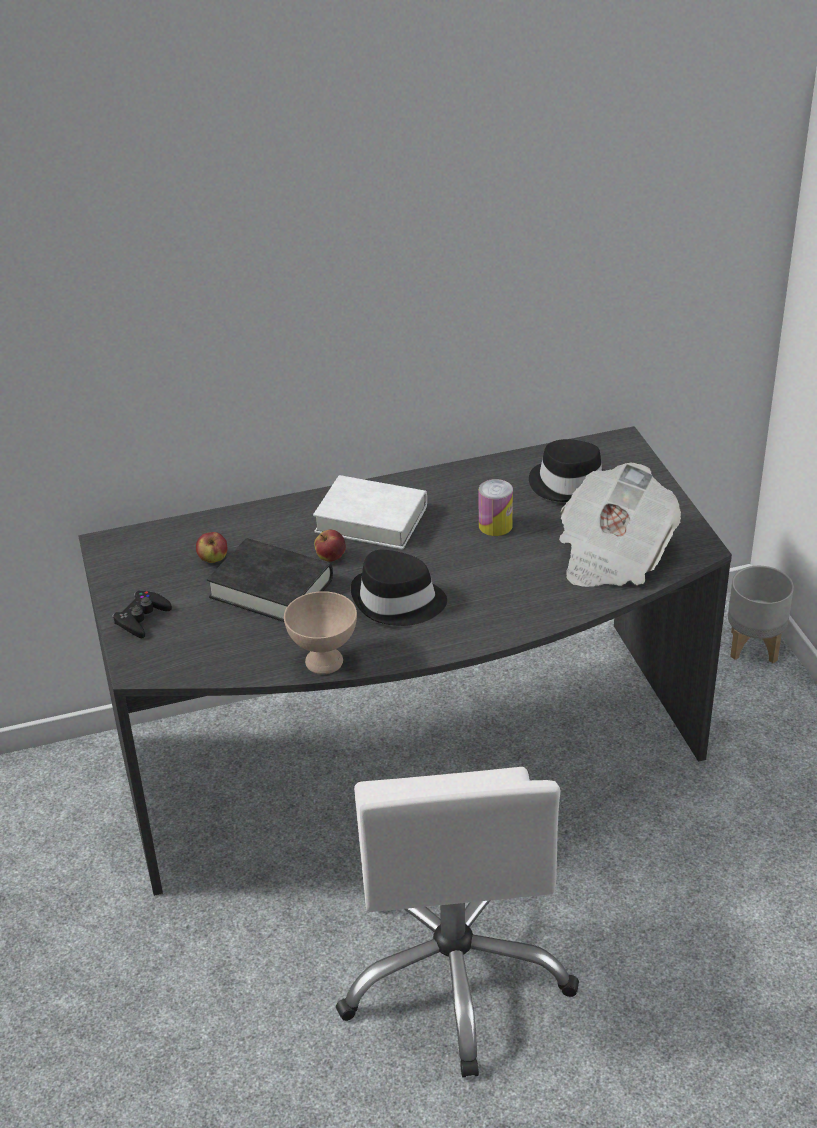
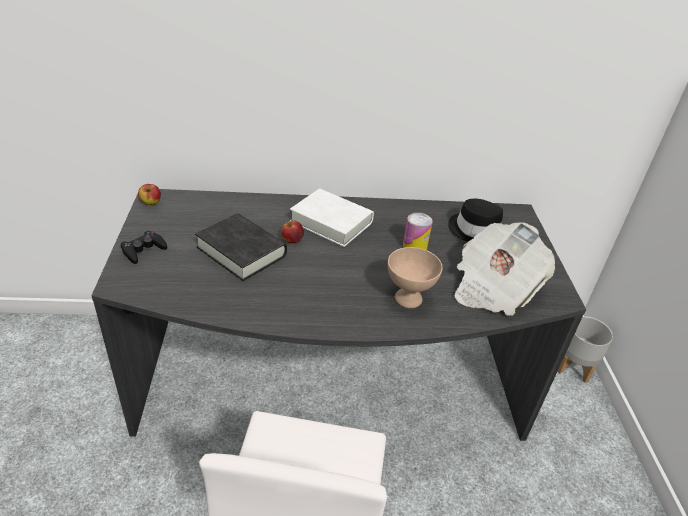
camera: 10 degrees right, 0 degrees up
(213, 560) = (214, 223): apple -> apple (151, 203)
(325, 661) = (251, 314): beige bowl -> beige bowl (409, 298)
(397, 601) = (324, 283): black hat -> none

